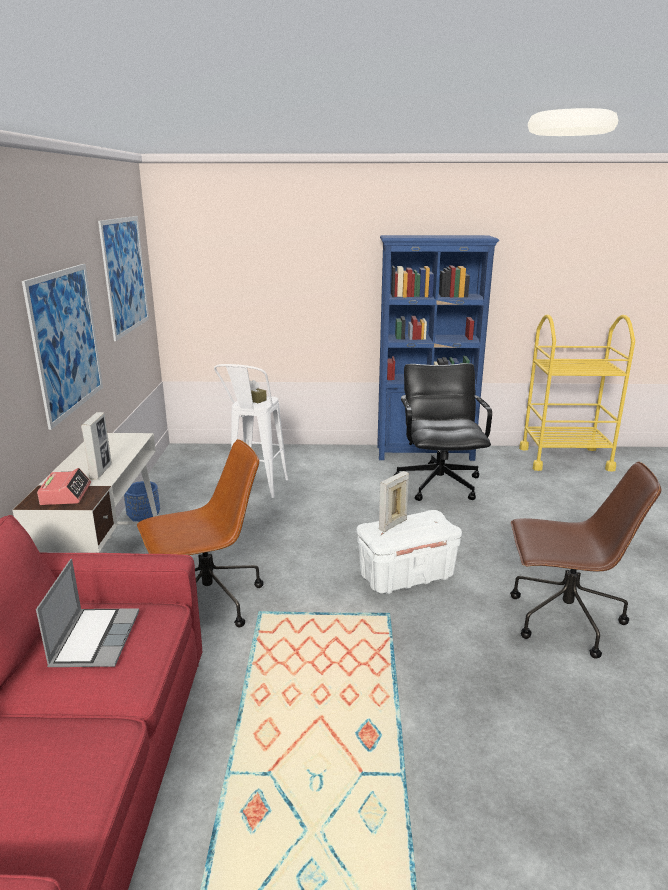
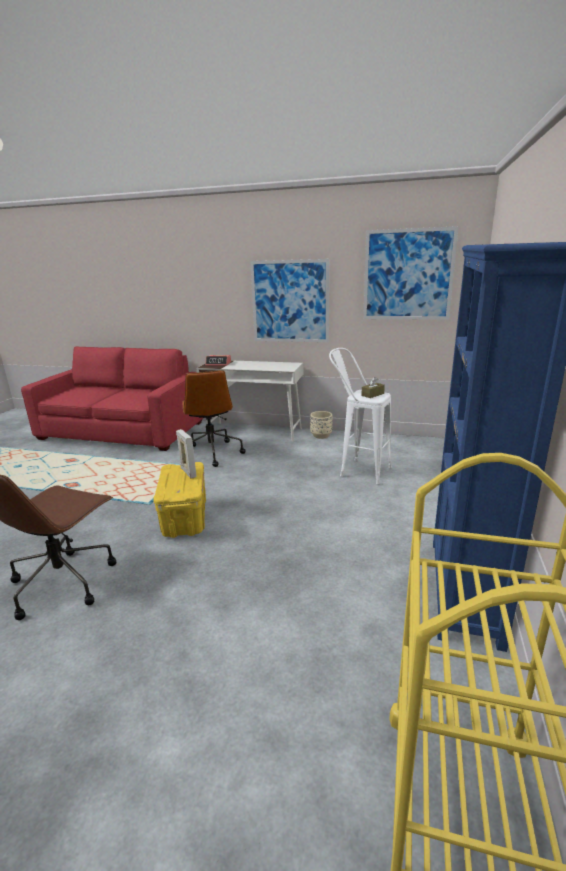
camera: 105 degrees right, 0 degrees up
(95, 638) = (136, 394): laptop -> none
(101, 471) = (240, 366): picture frame -> none
(144, 518) = (321, 435): blue planter -> beige planter
(406, 576) = (184, 518): white storage box -> yellow storage box
(439, 483) = (353, 577): black office chair -> none

